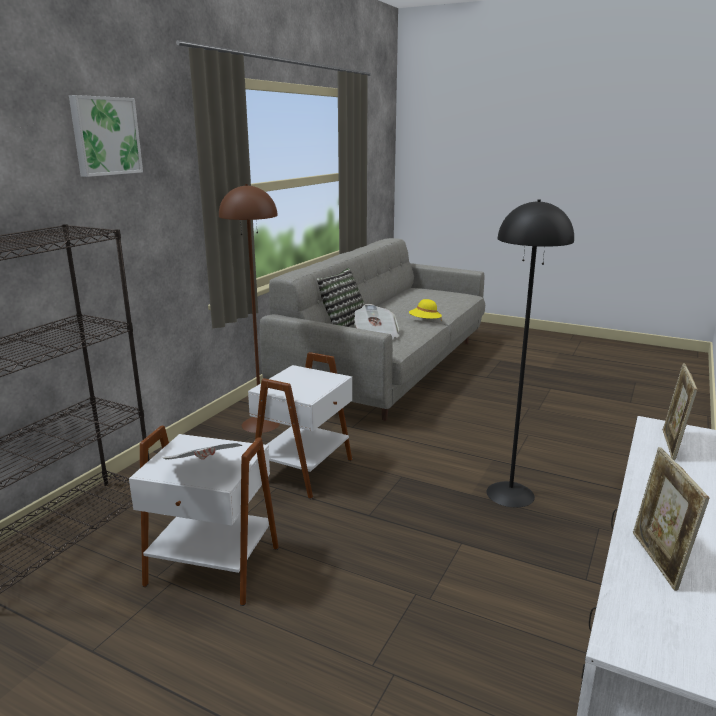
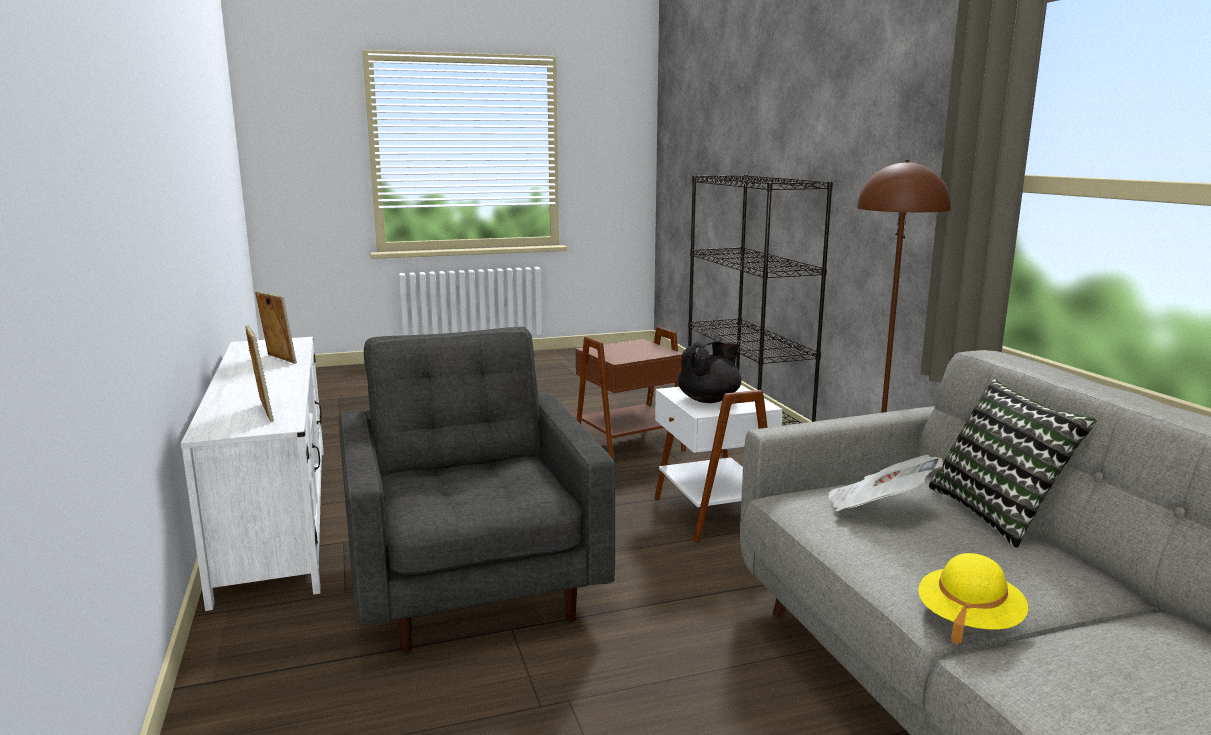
camera: 135 degrees right, 5 degrees down
(105, 136) = (887, 96): picture -> none
(204, 471) = (613, 348): newspaper -> none
(212, 568) = (628, 447): white side table -> brown side table
(309, 383) = (709, 400): none -> black teapot
(509, 494) = (475, 585): black floor lamp -> grey armchair

